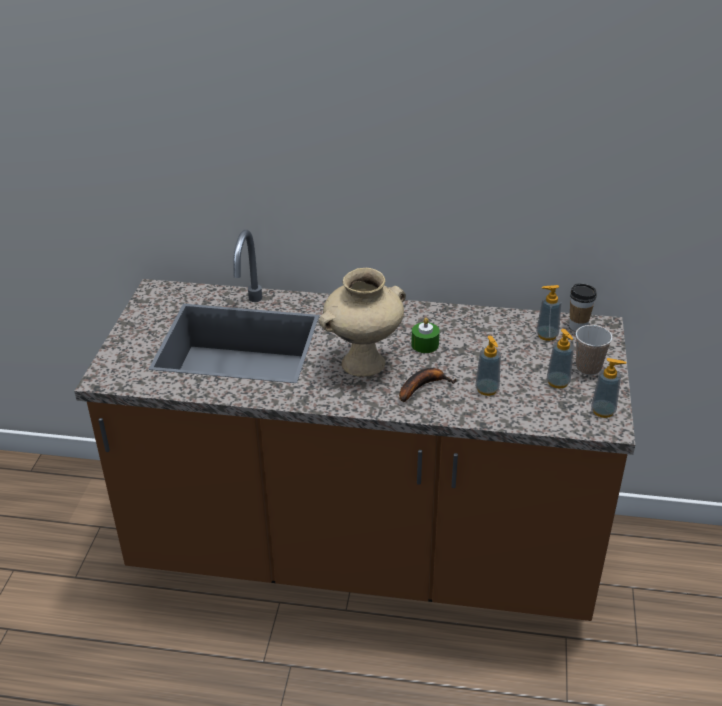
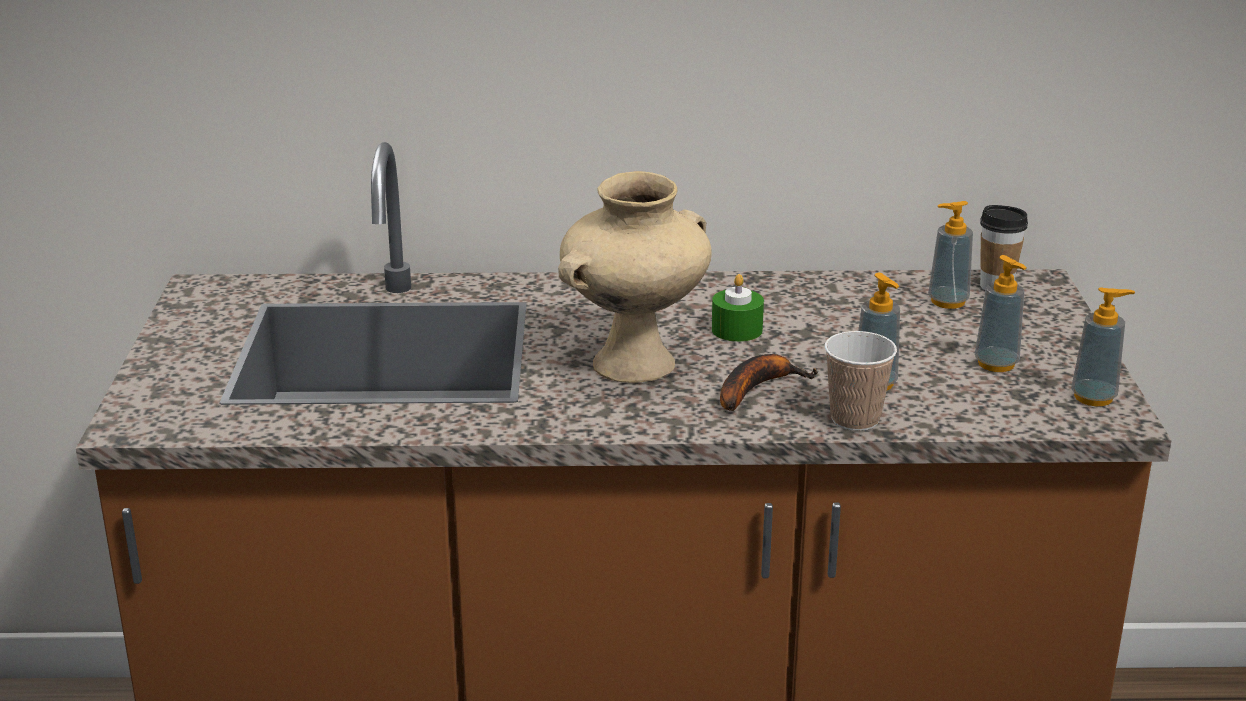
camera: 10 degrees left, 10 degrees down
(588, 368) = (1040, 340): cup -> cup (855, 419)

